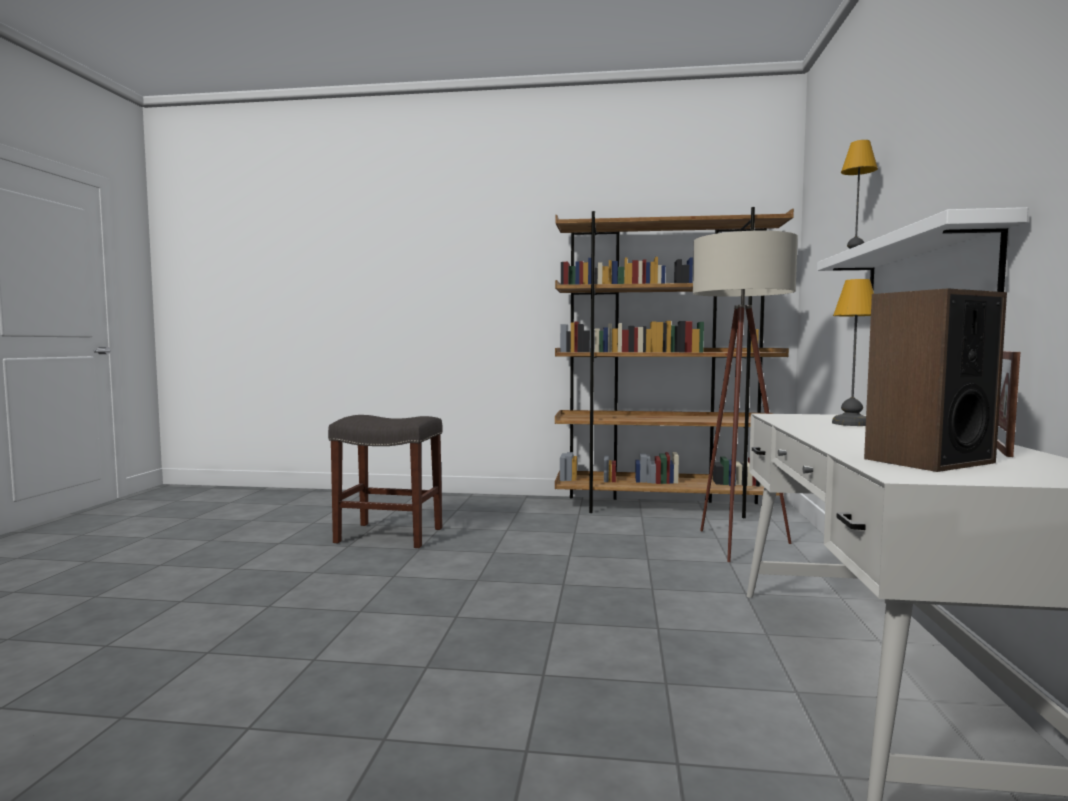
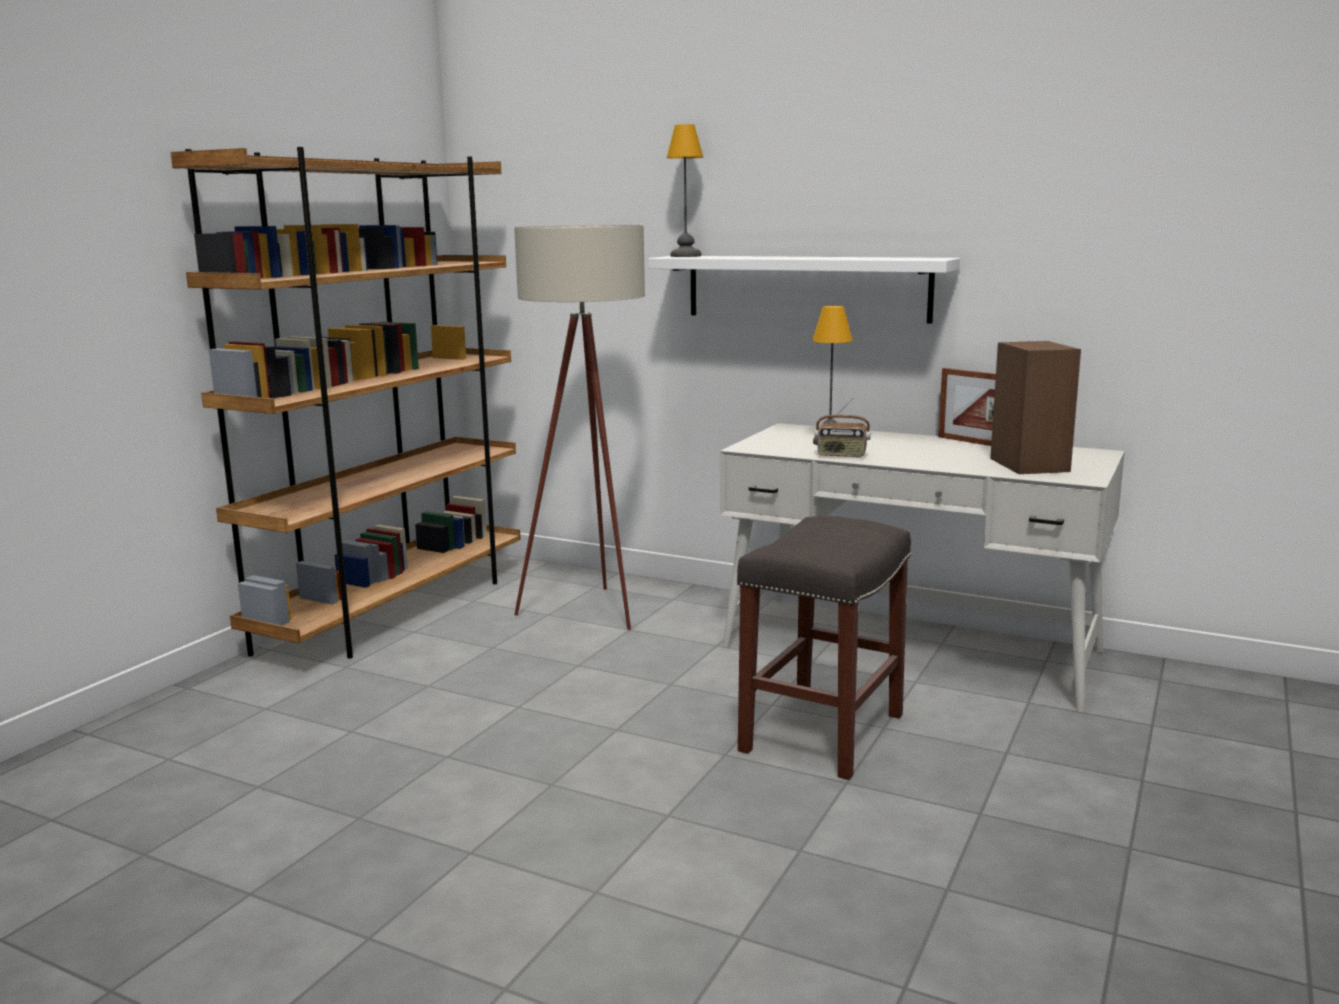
camera: 70 degrees left, 10 degrees up
(388, 535) = (237, 844): grey stool -> grey stool (823, 734)
(805, 426) = (841, 455): none -> radio

